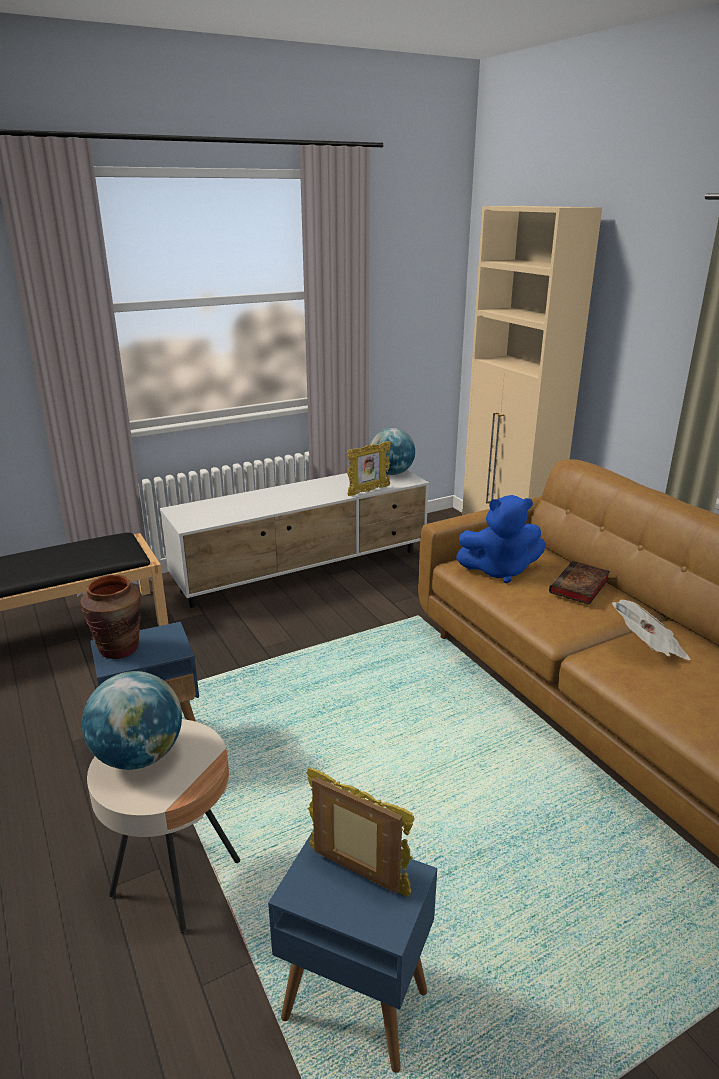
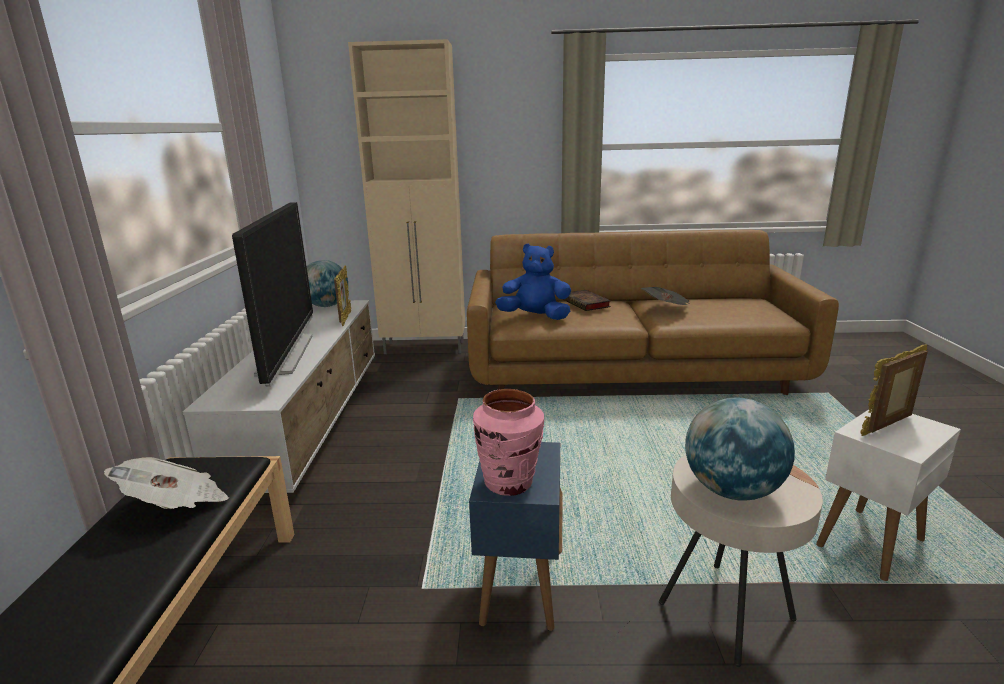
camera: 60 degrees left, 5 degrees down
(77, 557) = (176, 505): none -> newspaper
(119, 649) = (509, 482): brown vase -> pink vase
(272, 500) = (286, 354): none -> television
(353, 1004) = (869, 543): blue side table -> white side table
(499, 570) = (535, 317): blue plush toy -> blue plush toy turned 105 degrees counterclockwise

